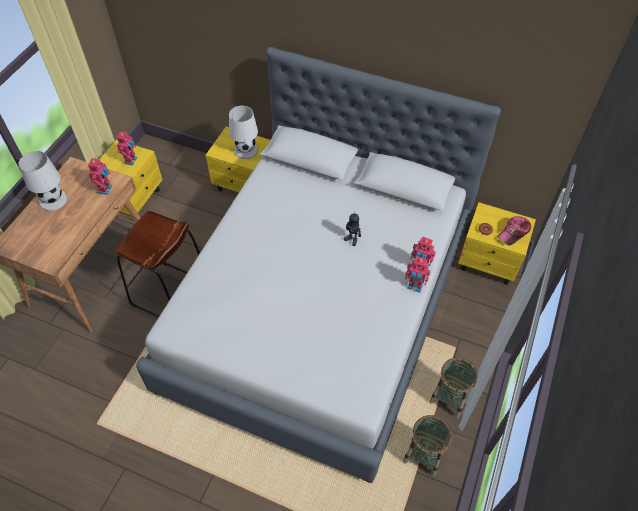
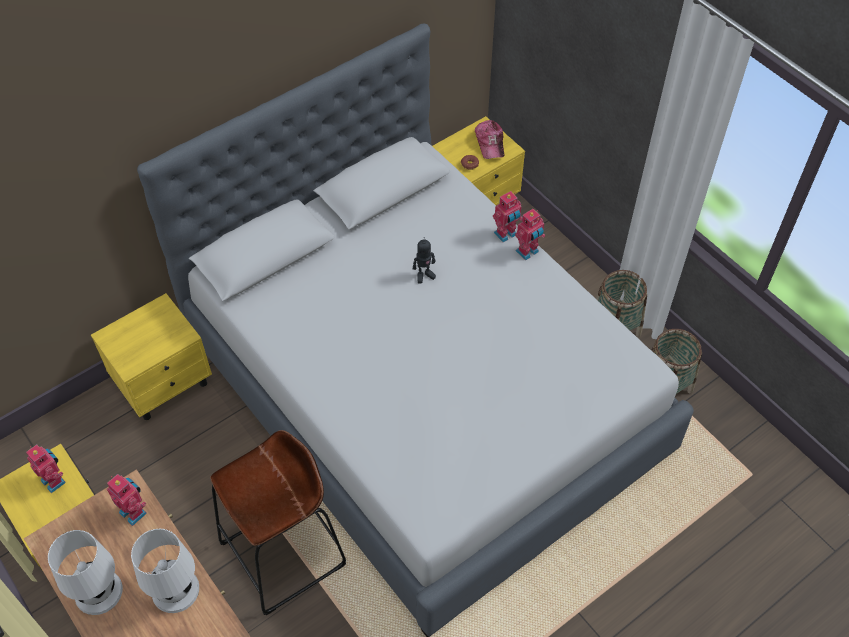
camera: 60 degrees left, 0 degrees up
(245, 150) = (158, 331): white table lamp -> white table lamp (176, 590)

